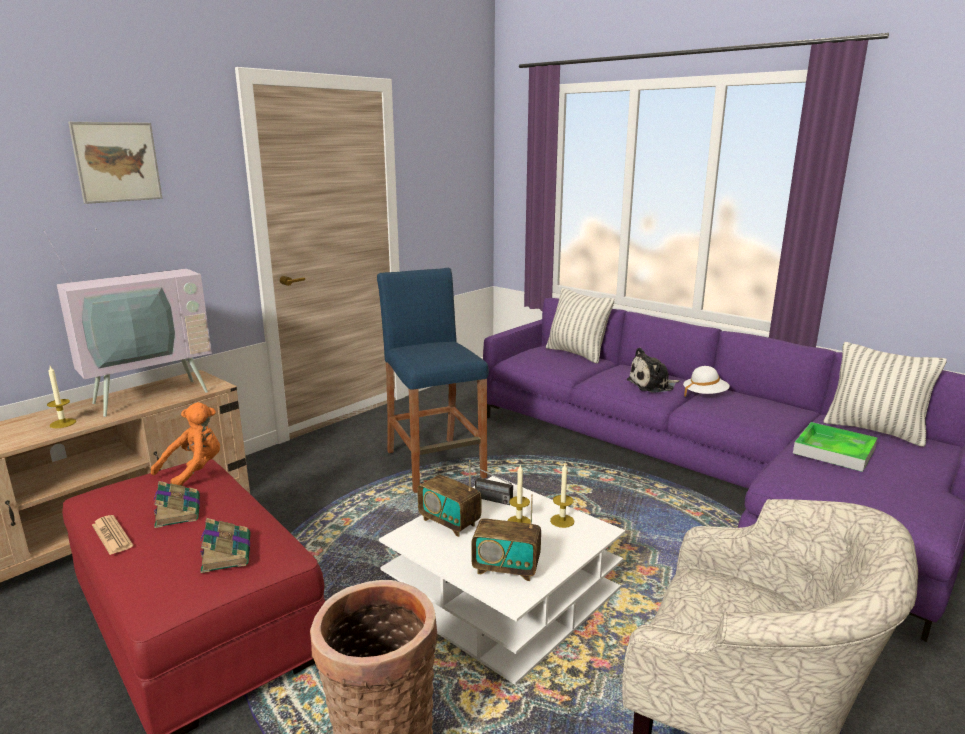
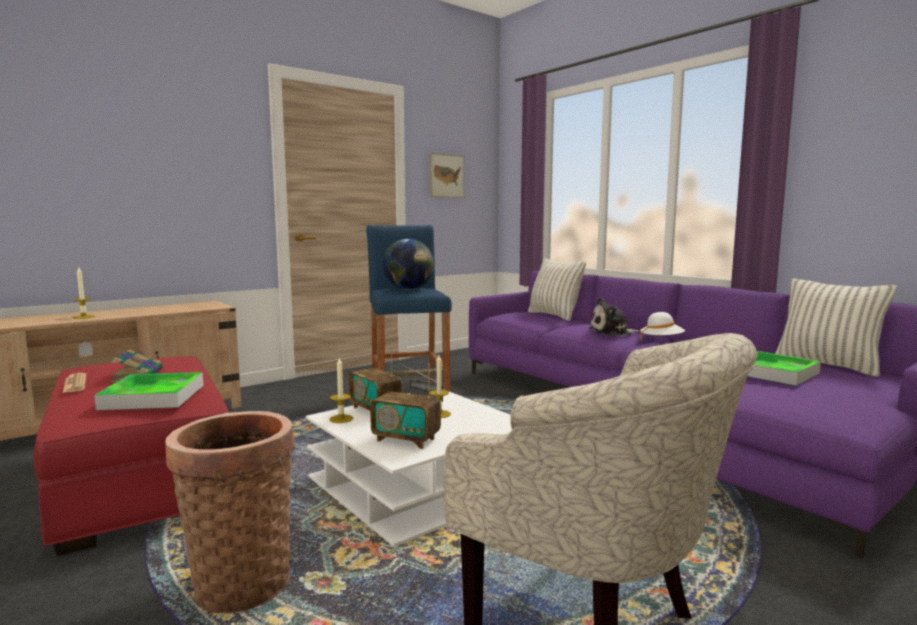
camera: 10 degrees right, 10 degrees down
(117, 162) = (163, 124): picture -> picture (446, 175)
(149, 395) = (163, 308): television -> none
(194, 471) = (172, 358): orange plush toy -> none
(226, 553) = (153, 397): book -> tray
(438, 353) = (409, 289): none -> globe
(562, 521) = (480, 415): candle -> candle (341, 419)

